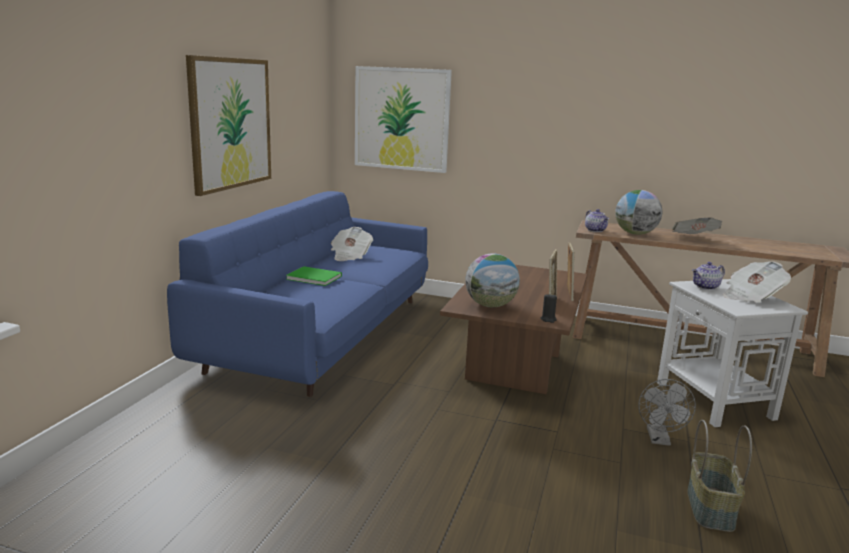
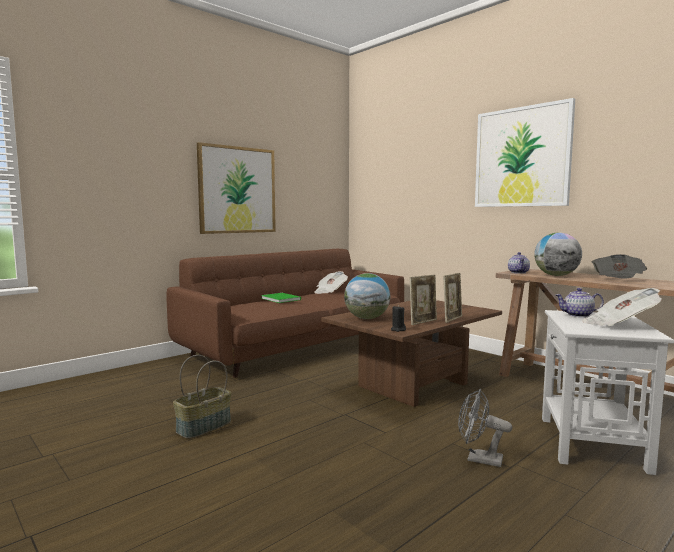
camera: 30 degrees right, 10 degrees down
(324, 332) = (298, 346): blue sofa -> brown sofa
(401, 119) = (390, 193): picture -> picture (522, 157)
(659, 440) = (478, 459): grey fan -> grey fan turned 75 degrees clockwise
(711, 509) = (454, 524): basket -> basket (204, 427)

